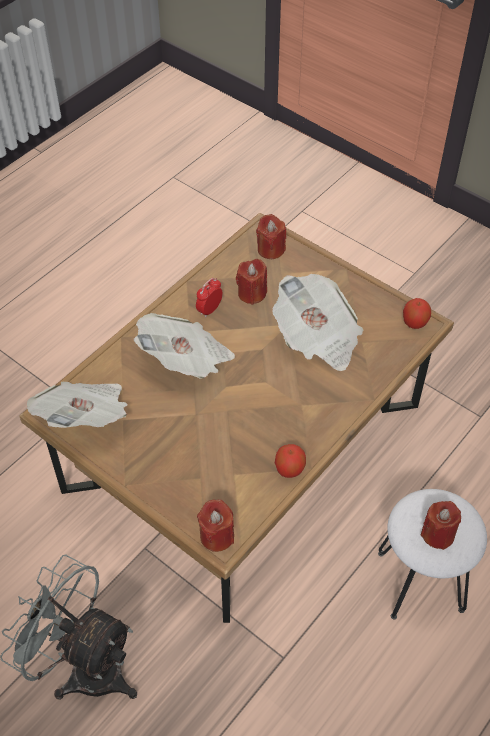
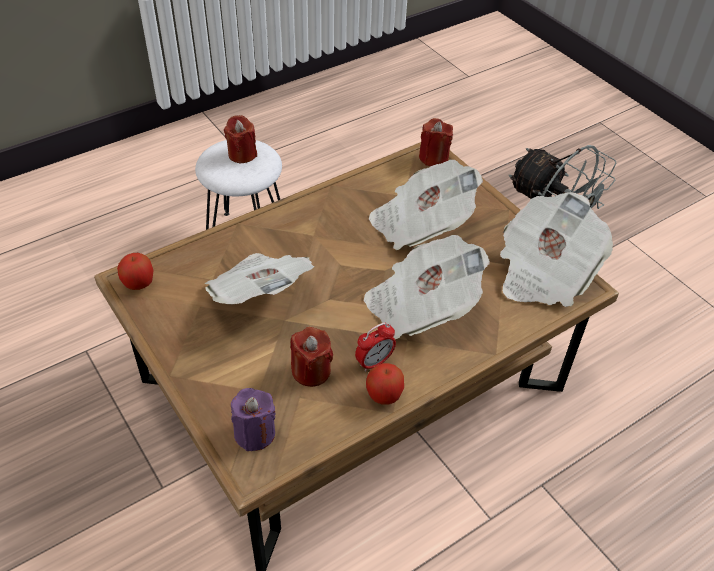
camera: 165 degrees left, 5 degrees down
(207, 442) = (421, 224): none -> newspaper
(270, 249) = (255, 433): red candle -> purple candle
(289, 469) = (351, 186): apple -> apple (384, 395)

